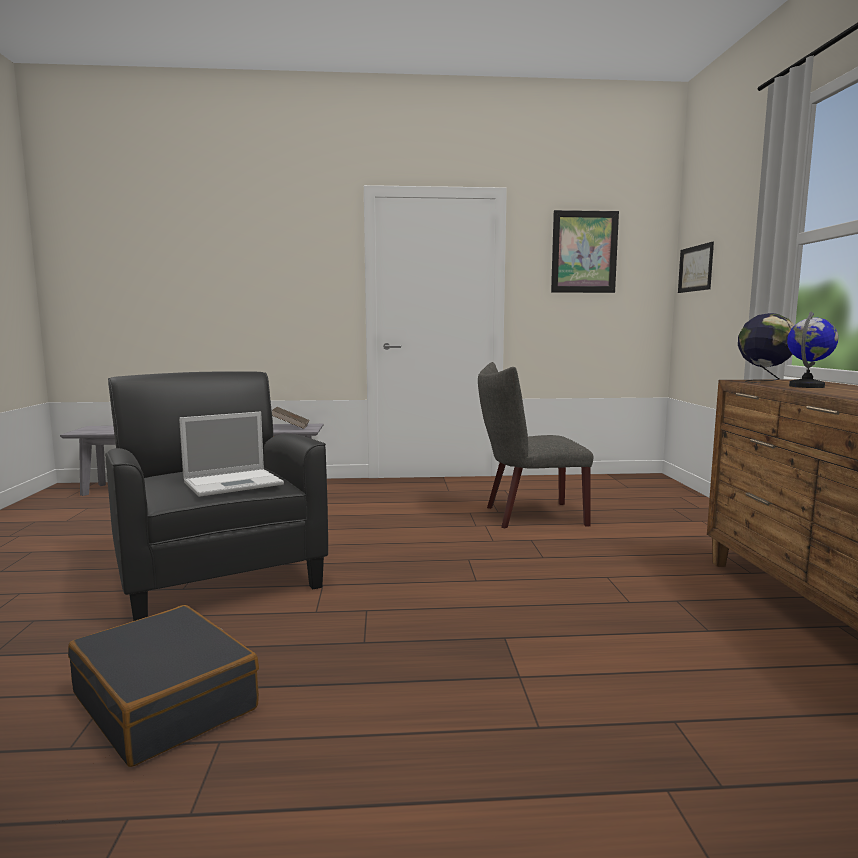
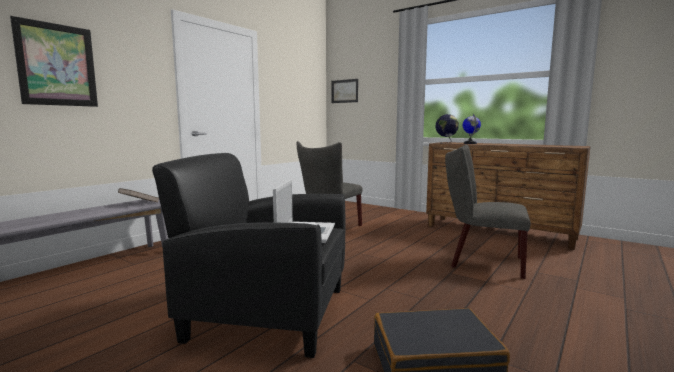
camera: 50 degrees left, 0 degrees up
(584, 252) = (293, 77): picture -> picture (57, 65)
(614, 651) = (481, 262): none -> grey chair

